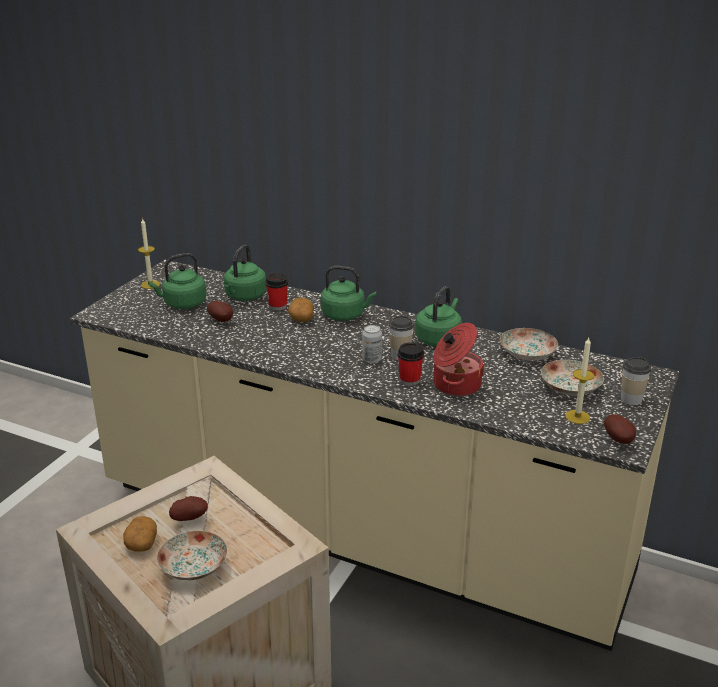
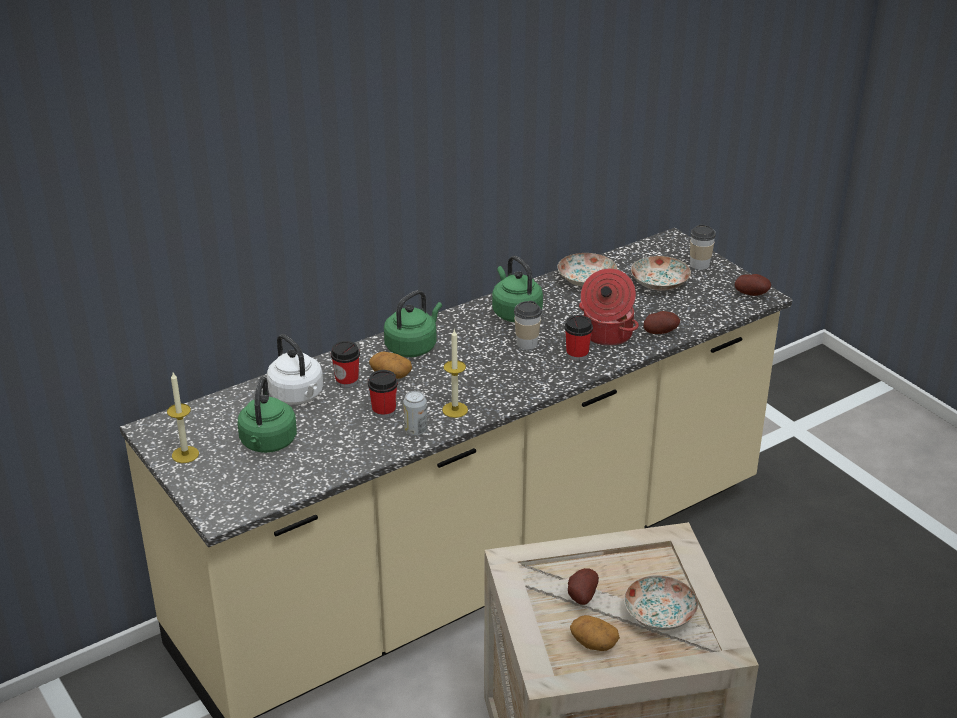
camera: 60 degrees left, 5 degrees up
(222, 320) = (341, 427): potato -> potato (660, 332)
(244, 297) = (298, 396): green kettle -> white kettle
(254, 329) = (384, 411): none -> cup
(371, 360) = (520, 362): can -> can (415, 430)
(577, 417) = (705, 298): candle -> candle (455, 410)

